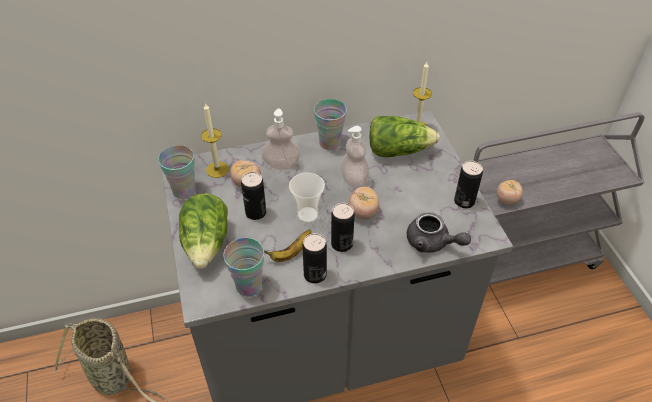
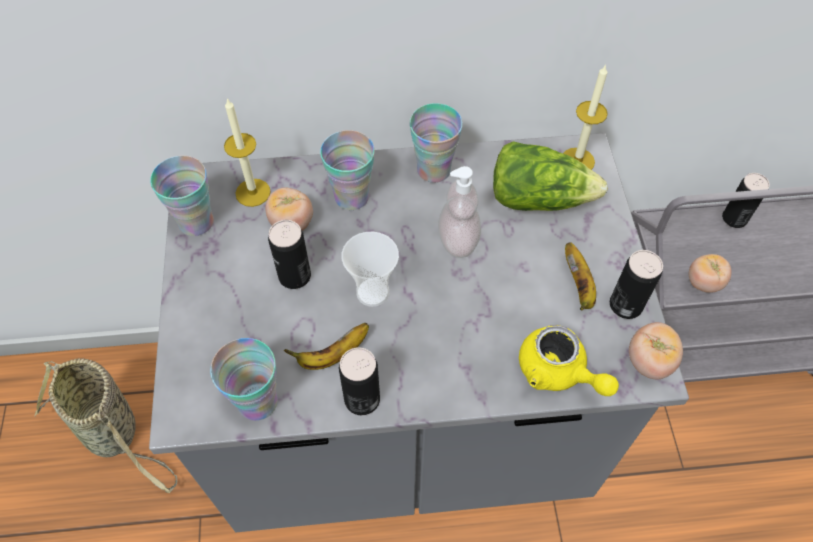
camera: 10 degrees right, 10 degrees up
(207, 243) = (211, 318): lettuce -> none
(281, 164) = (351, 197): soap dispenser -> cup
(342, 244) = (415, 351): can -> can (734, 218)
(363, 212) = (459, 301): tomato -> tomato (649, 361)
(432, 243) = (558, 372): grey teapot -> yellow teapot
(434, 195) = (579, 286): none -> banana

